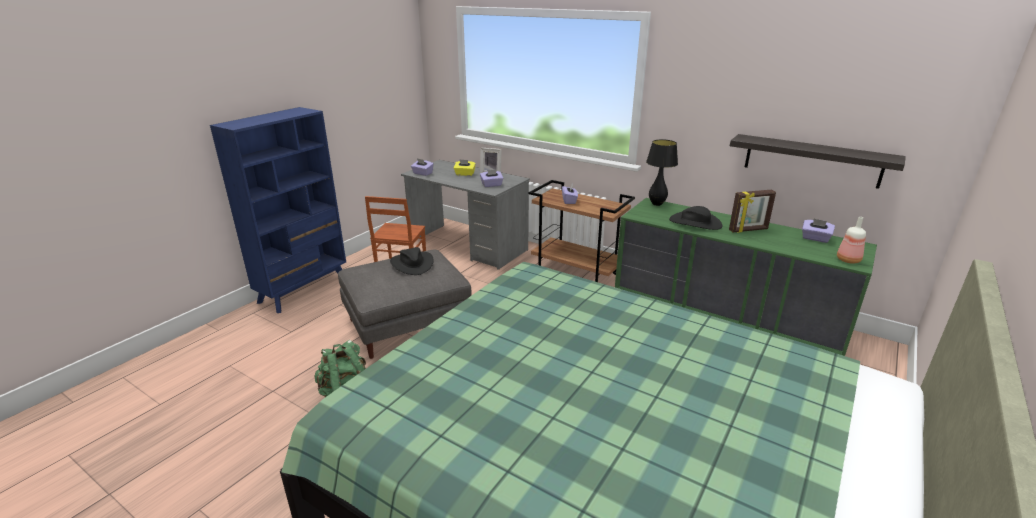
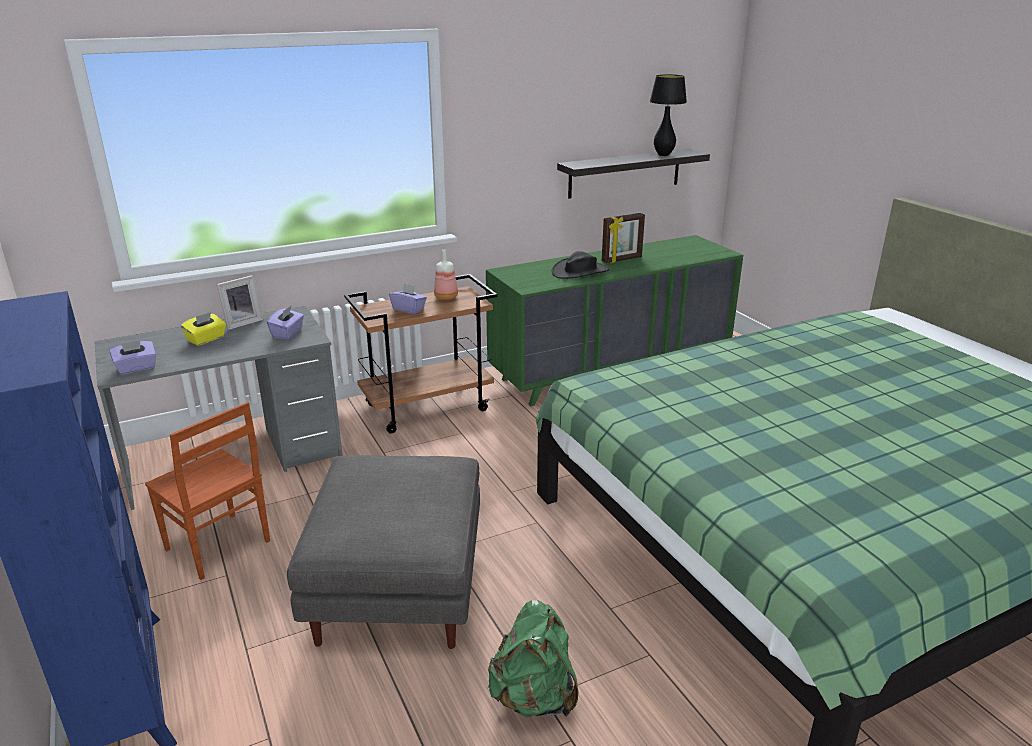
camera: 60 degrees left, 0 degrees up
(412, 264) = (379, 483): black hat -> none
(657, 204) = (512, 270): black table lamp -> black table lamp (663, 155)
(748, 230) = (622, 260): picture frame -> picture frame turned 45 degrees clockwise
(815, 238) = (665, 246): purple tissue box -> none
(848, 260) = (715, 252): bottle -> bottle (446, 297)

